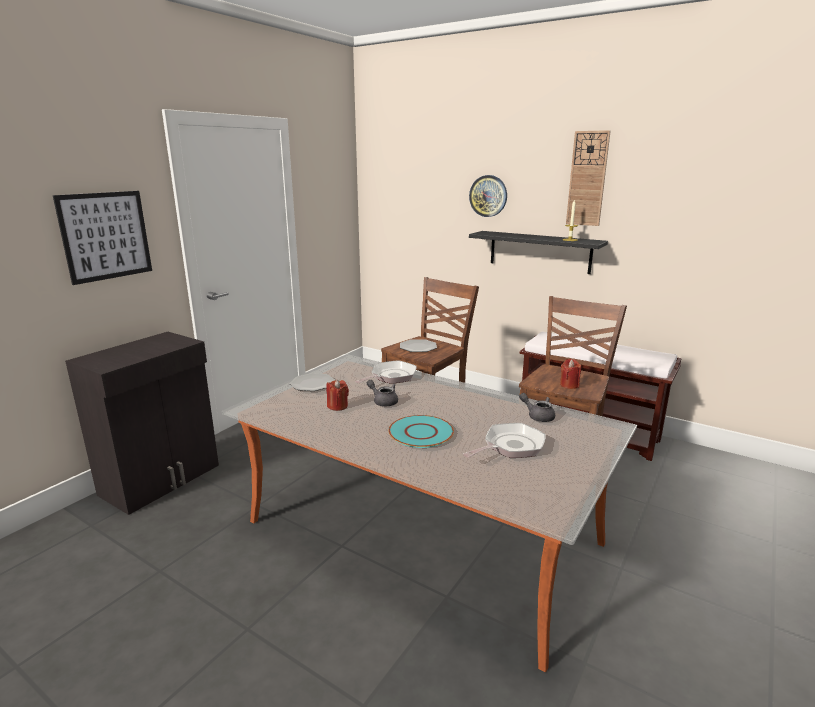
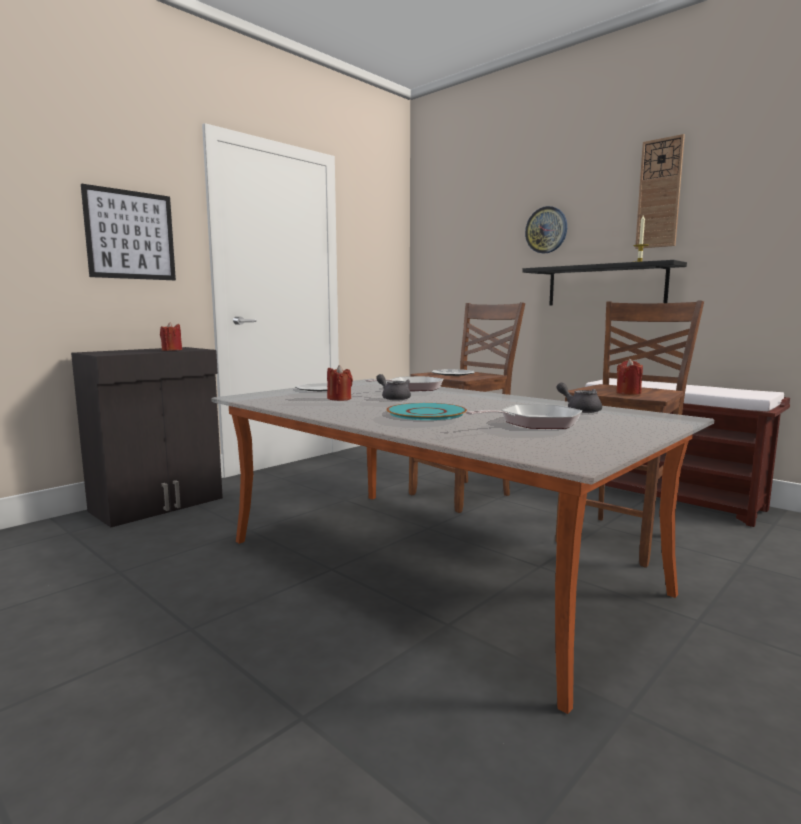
camera: 10 degrees right, 10 degrees down
(163, 347) = (172, 350): none -> red candle

